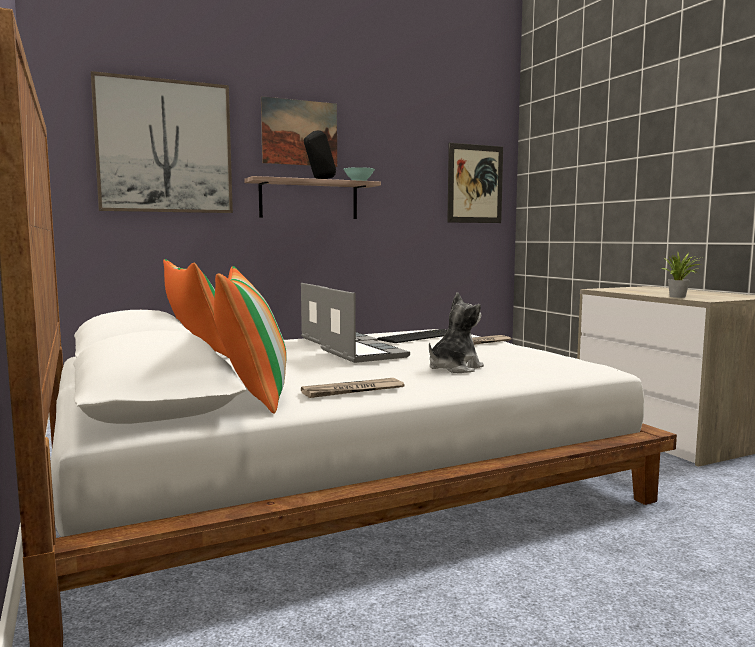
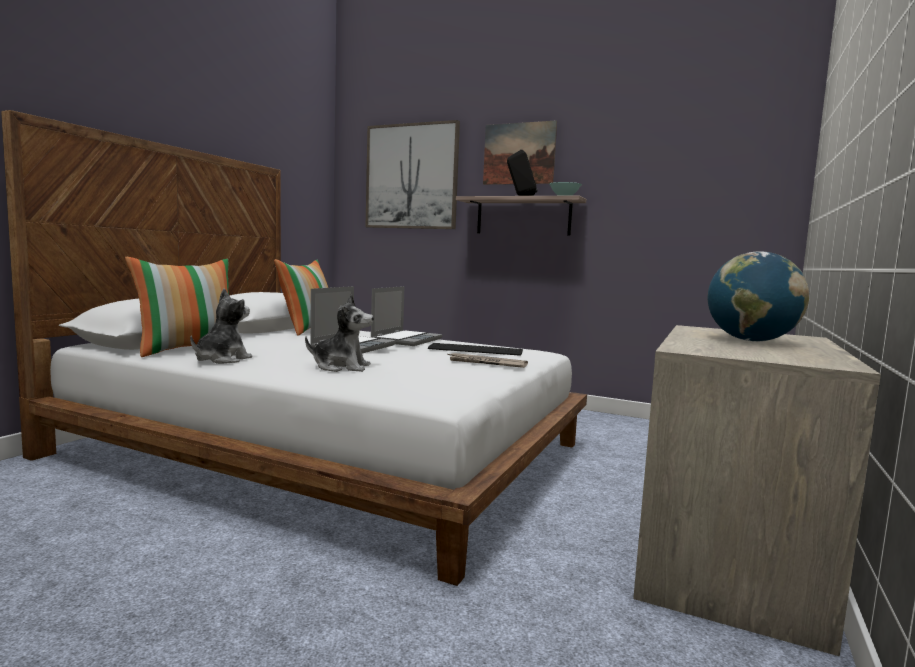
camera: 50 degrees right, 0 degrees up
(352, 391) = (221, 360): newspaper -> plush toy
(475, 184) = (734, 193): picture -> none
(666, 292) = (751, 341): none -> globe
(679, 297) = (687, 343): potted plant -> none

